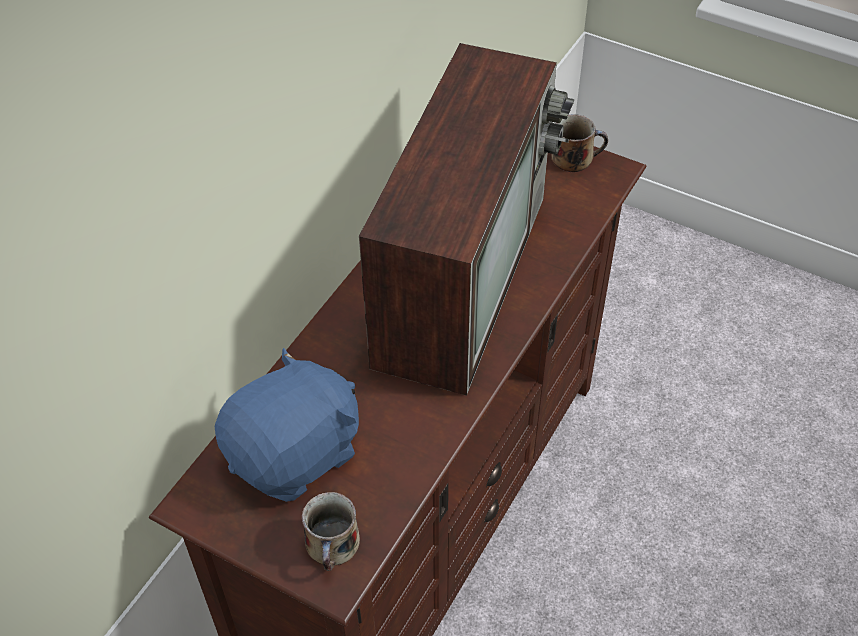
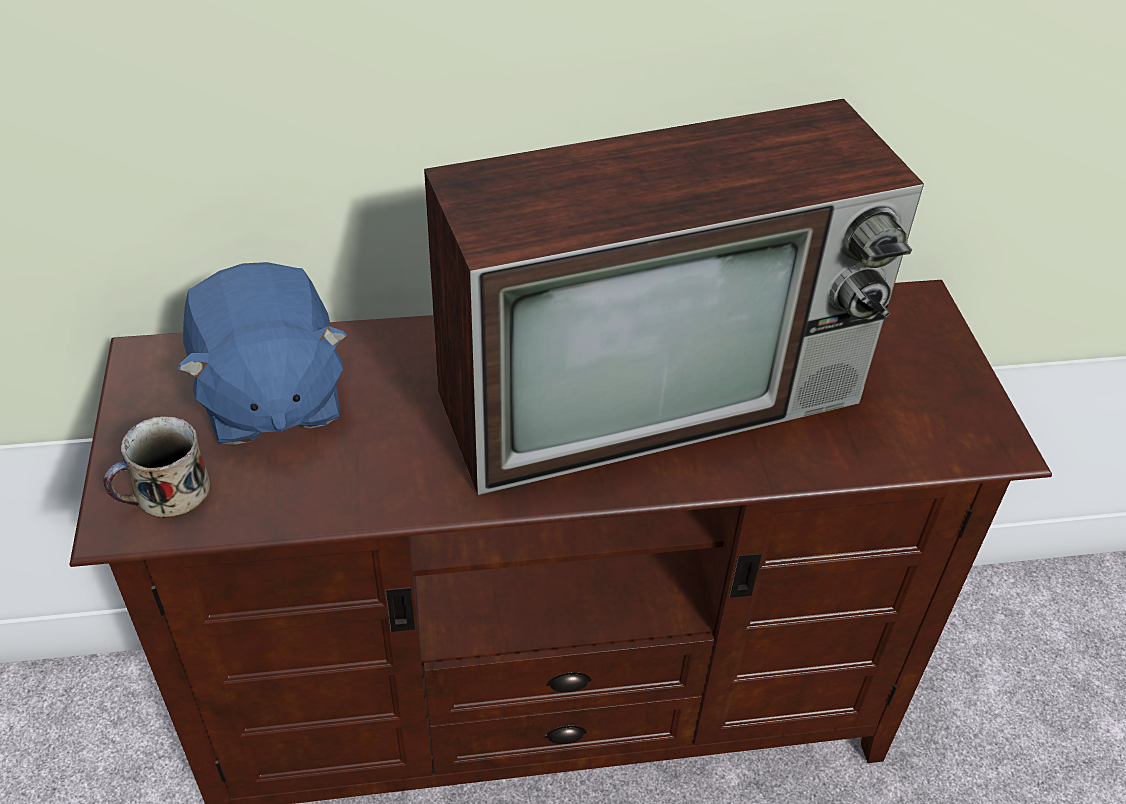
camera: 50 degrees right, 5 degrees down
(295, 454) = (269, 397): blue plush toy -> blue plush toy turned 60 degrees clockwise
(574, 157) = (966, 396): mug -> none

